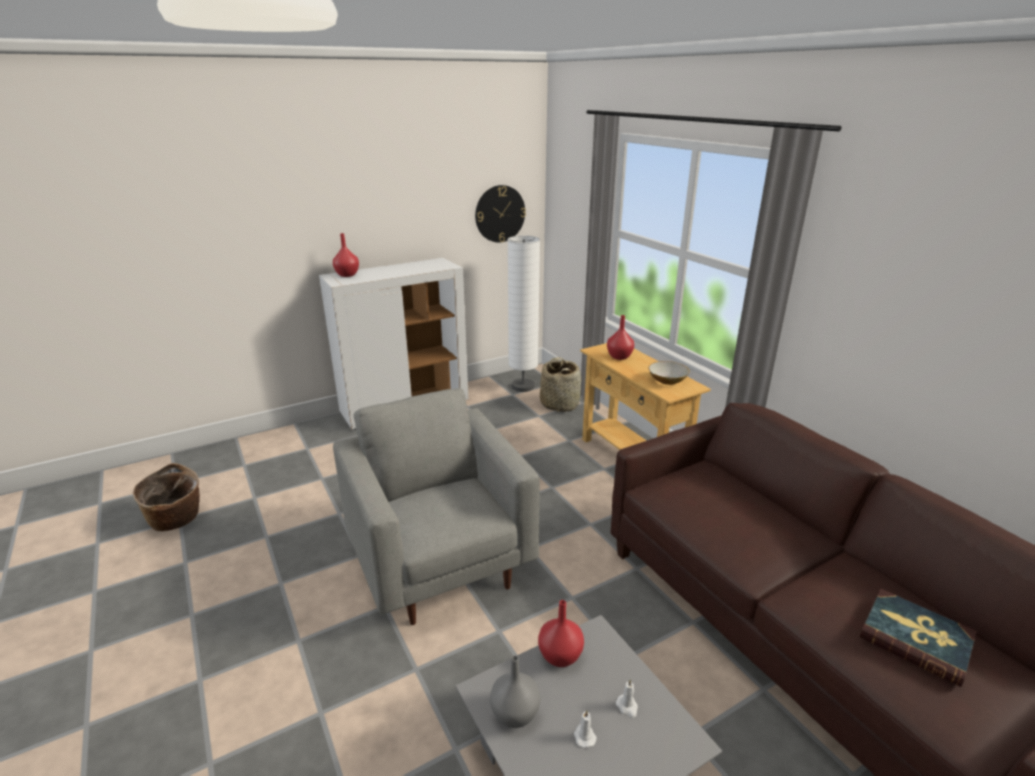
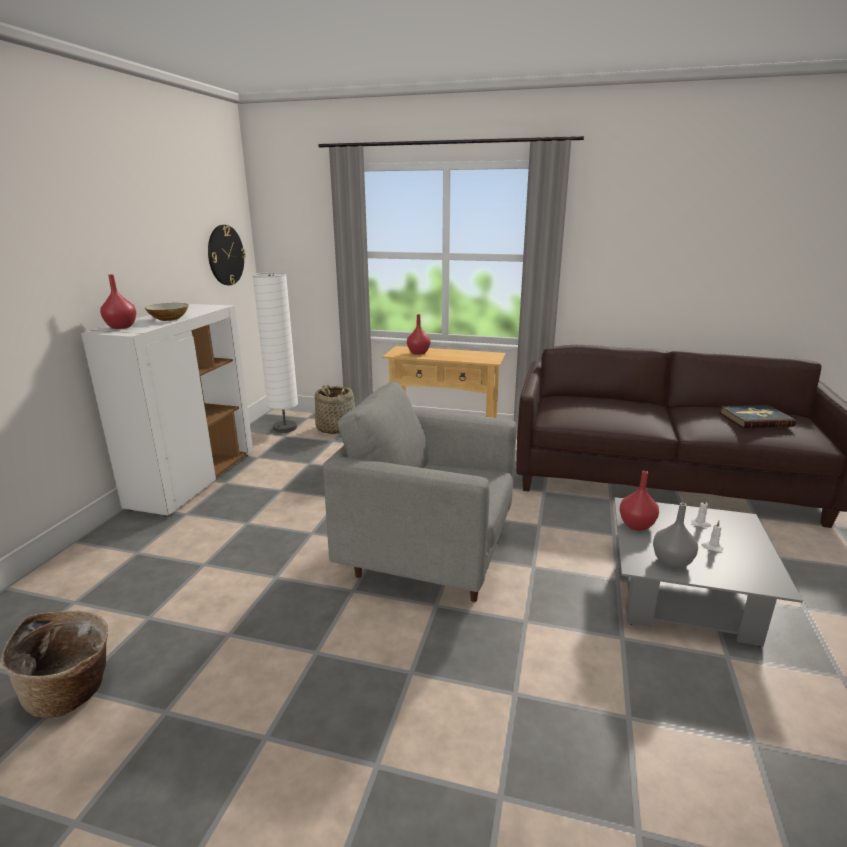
camera: 45 degrees left, 5 degrees down
(667, 380) = (475, 355): bowl -> bowl (168, 319)

